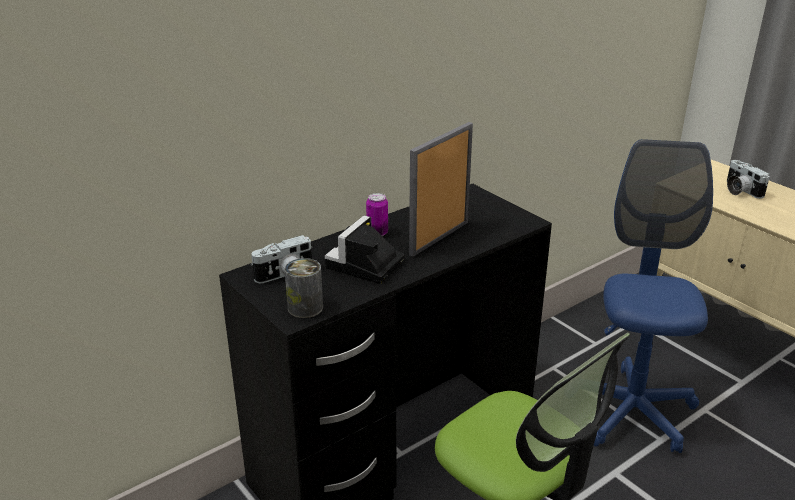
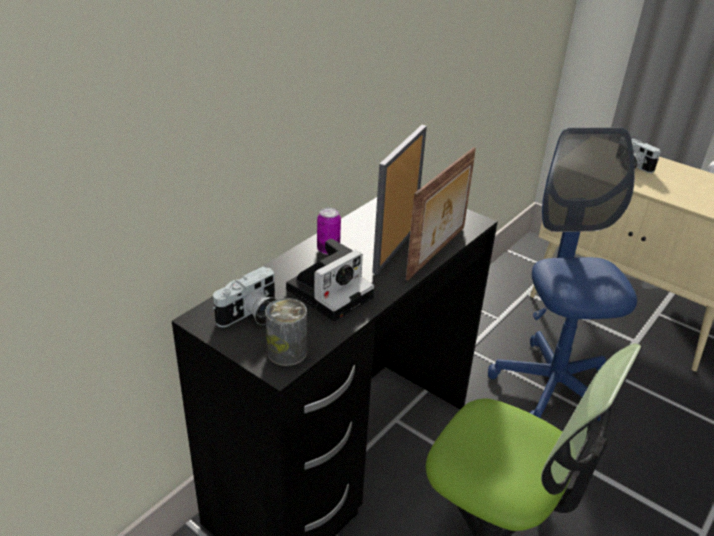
camera: 15 degrees left, 5 degrees up
(364, 266) = (331, 291): camera -> camera turned 150 degrees counterclockwise
(479, 244) = (438, 253): none -> picture frame

